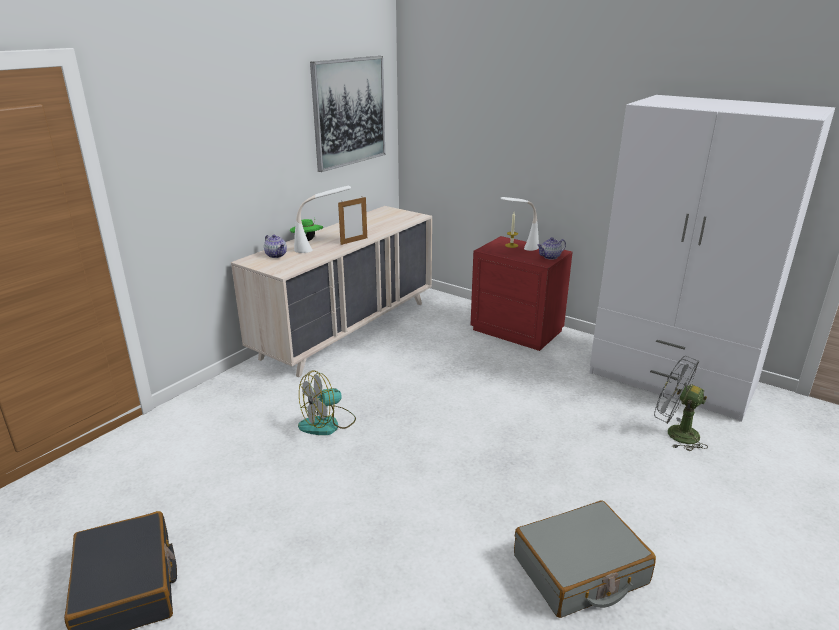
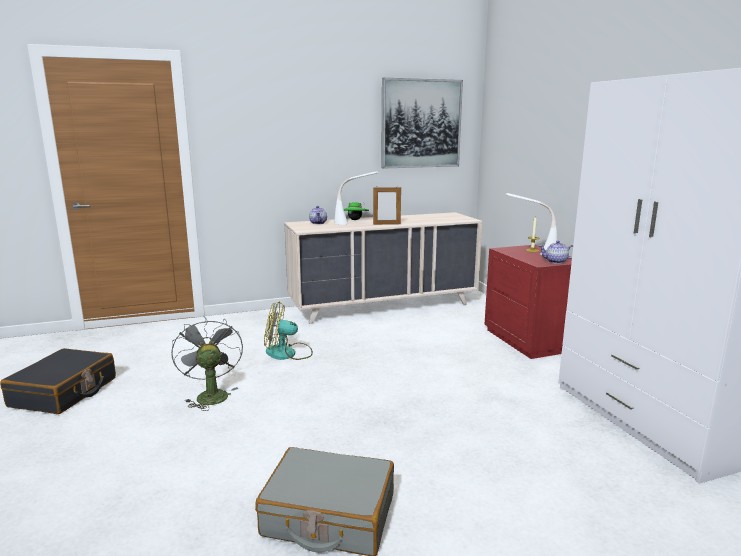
camera: 35 degrees right, 10 degrees down
(675, 433) = (589, 462): grey fan -> grey fan (210, 395)

